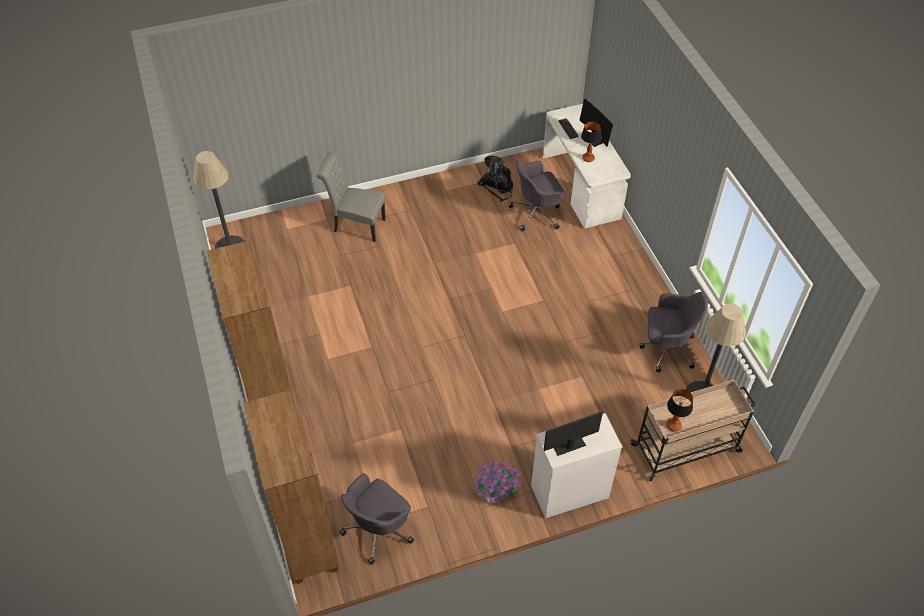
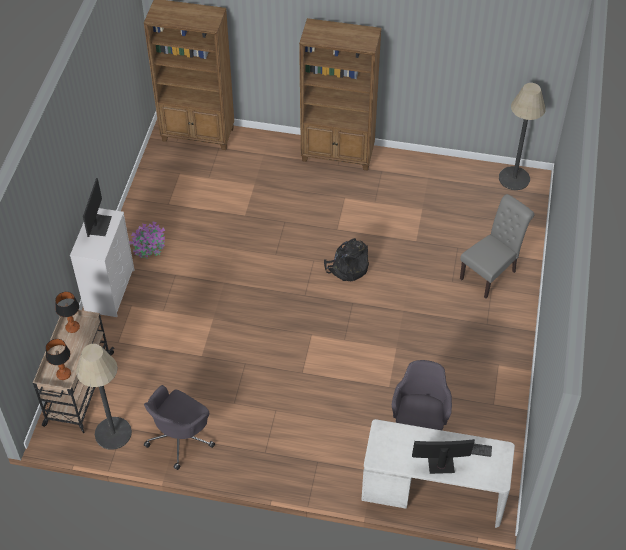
camera: 120 degrees right, 0 degrees up
(379, 529) = (174, 171): grey office chair -> none
(497, 186) = (479, 413): black backpack -> black backpack (347, 268)
(588, 158) = (414, 440): table lamp -> table lamp (64, 374)

